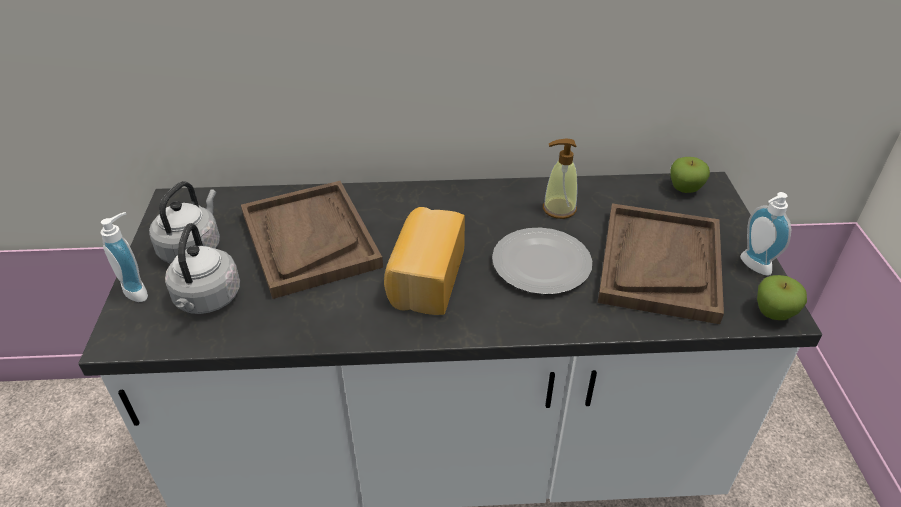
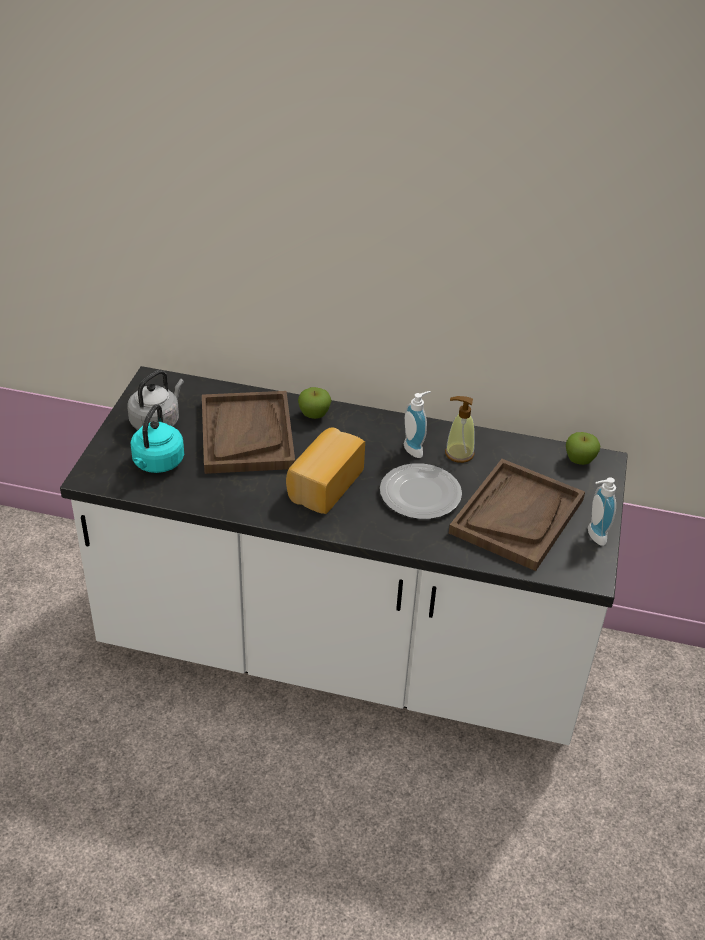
camera: 15 degrees right, 0 degrees up
(139, 290) = (111, 445): soap dispenser -> soap dispenser (416, 448)
(207, 300) = (157, 463): grey kettle -> turquoise kettle
(773, 313) = (584, 574): apple -> apple (314, 415)

